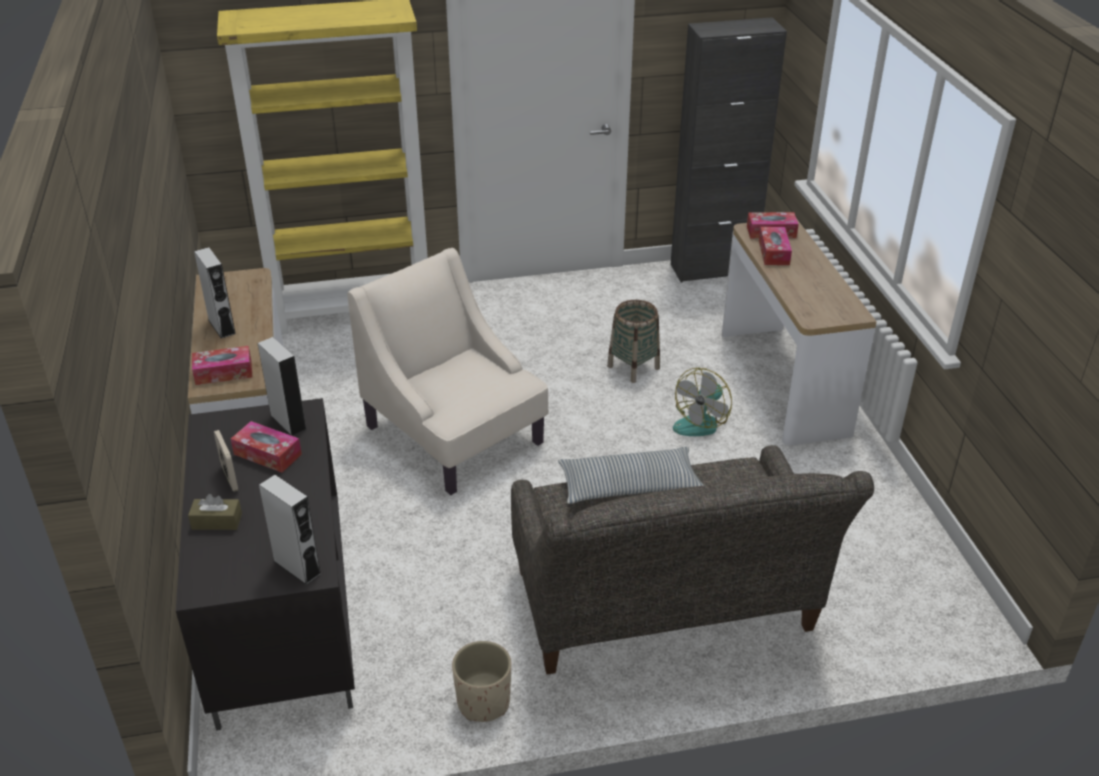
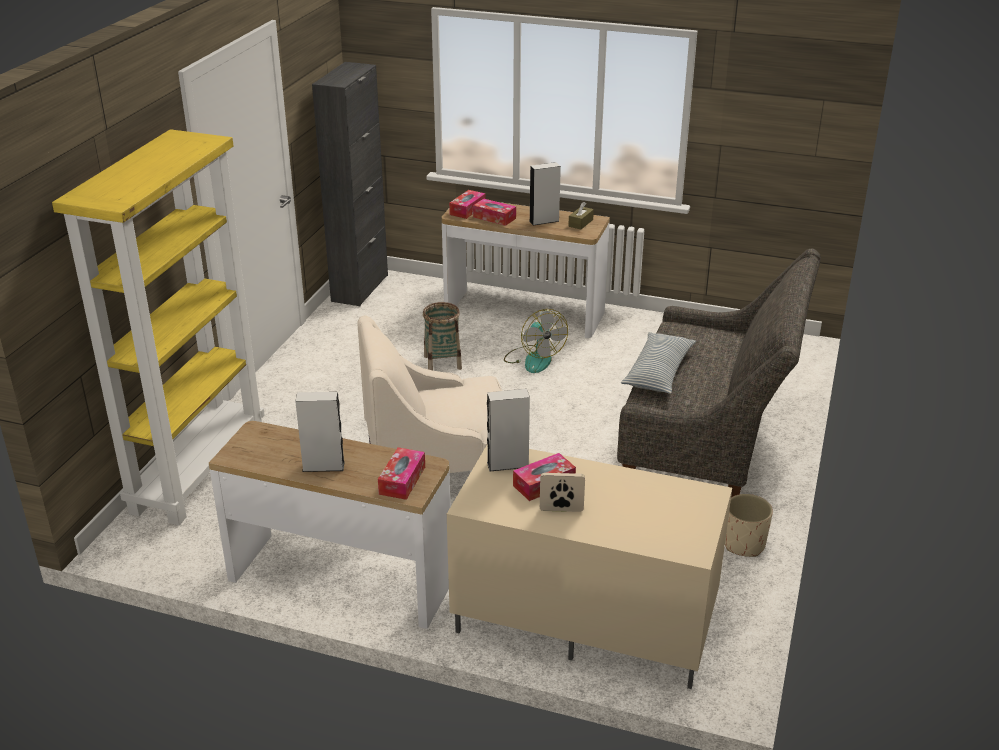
camera: 60 degrees left, 5 degrees down
(217, 521) = (613, 527): brown tissue box -> brown tissue box (580, 223)
(280, 614) = (582, 621): black tv stand -> beige tv stand
(297, 567) = (698, 500): grey speaker -> grey speaker (544, 221)

